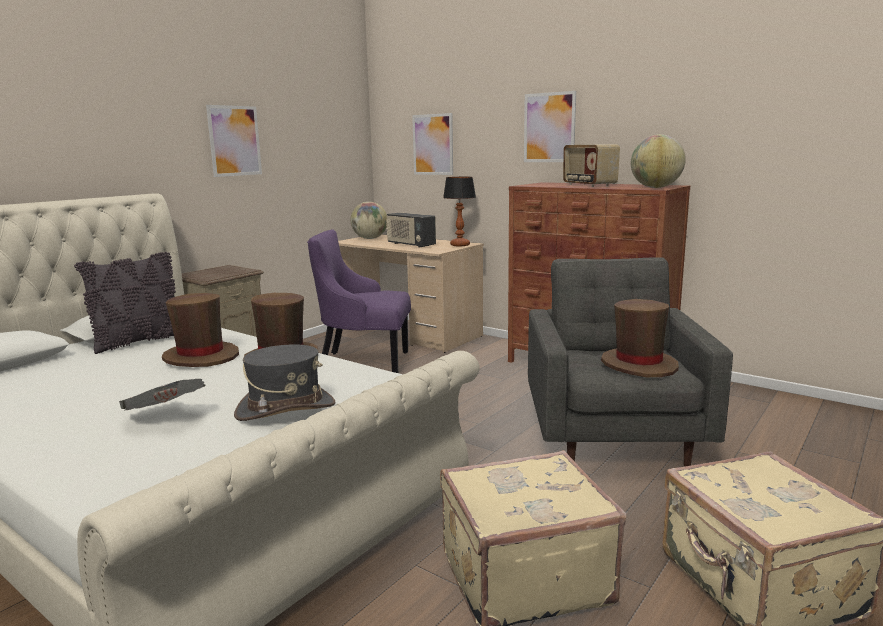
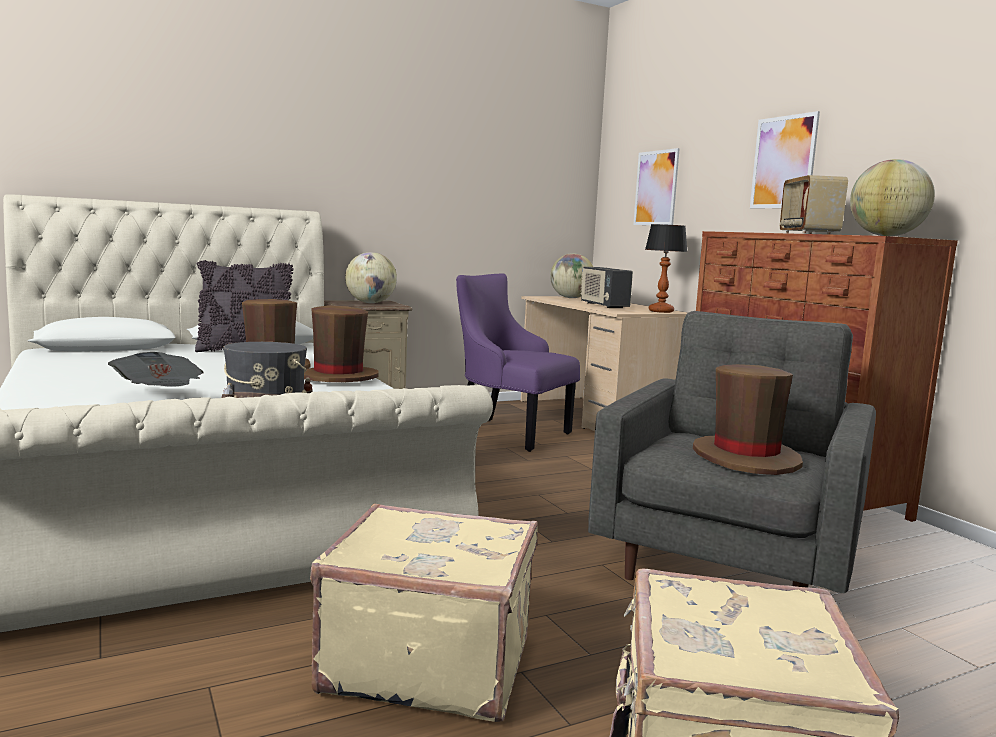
camera: 25 degrees right, 5 degrees down
(221, 271) = (370, 303): none -> globe
(234, 141) = (417, 168): picture -> none

